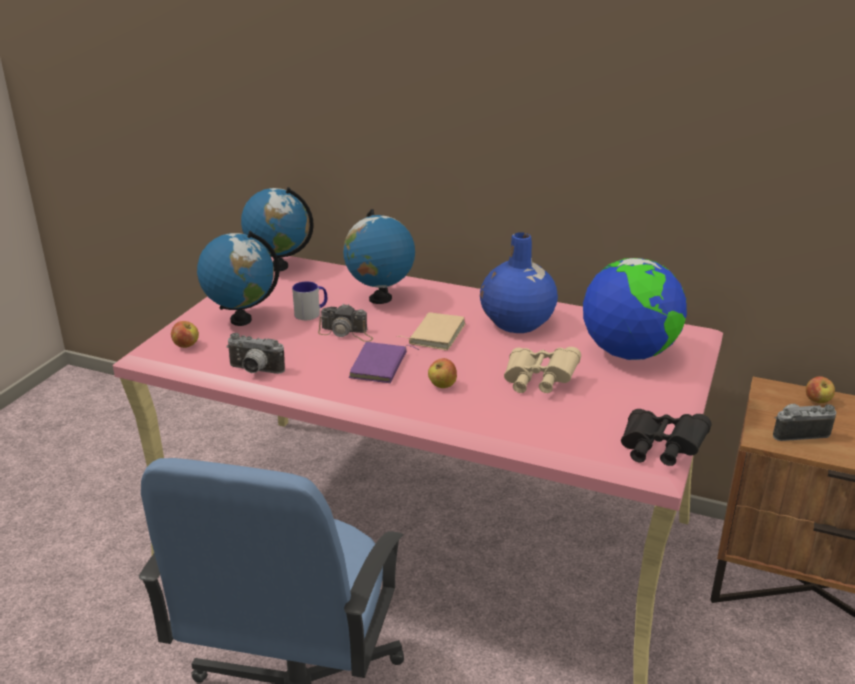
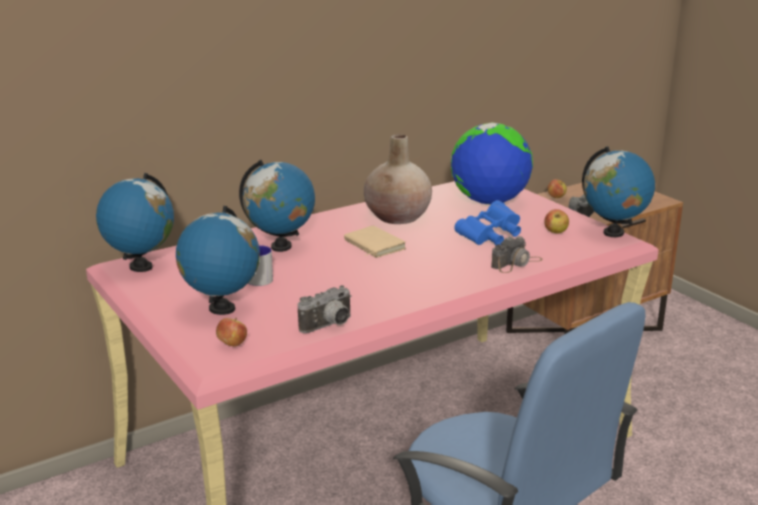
camera: 55 degrees left, 5 degrees down
(346, 333) = (319, 274): camera -> camera (516, 263)
(380, 366) = (395, 277): purple book -> none
(442, 385) = (453, 266): apple -> apple (555, 232)
(517, 323) = (398, 217): blue vase -> beige vase
(538, 382) = (490, 237): beige binoculars -> blue binoculars
(659, 450) = (613, 233): black binoculars -> globe

